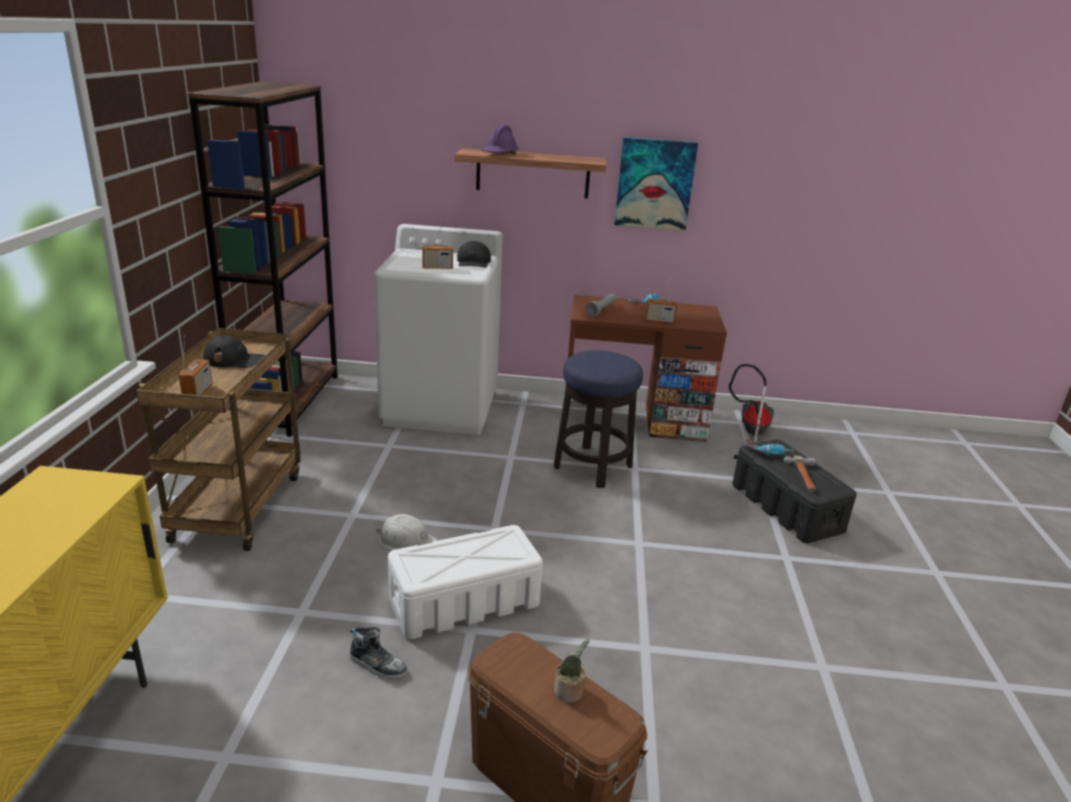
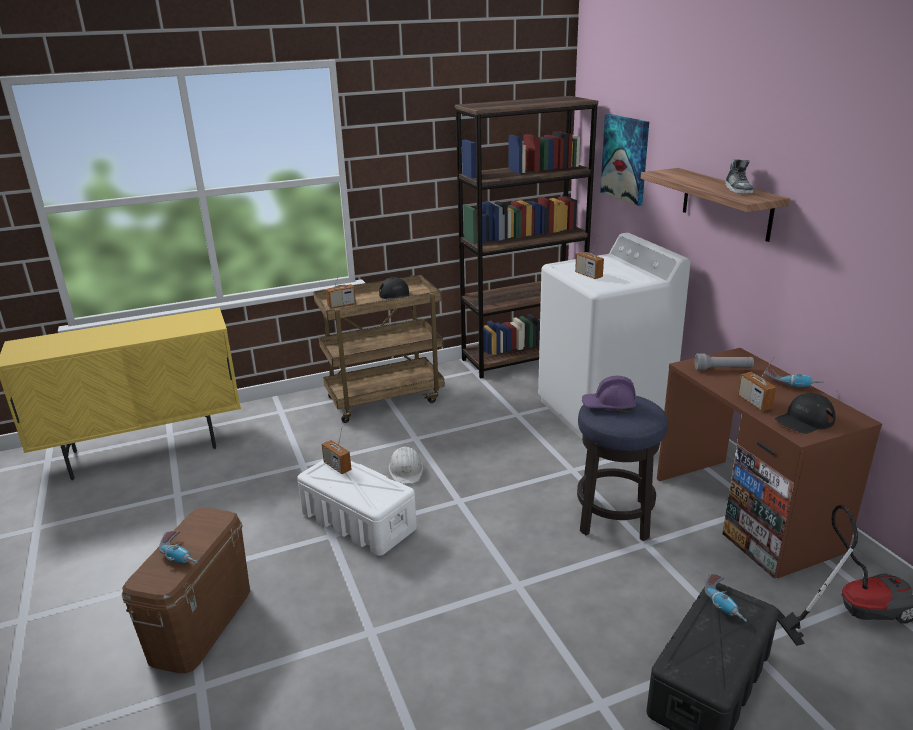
camera: 65 degrees right, 0 degrees up
(378, 665) = (273, 512): shoe -> shoe (738, 189)
(422, 557) = (337, 466): none -> radio
(473, 262) = (629, 280): black cap -> black cap (804, 420)
(499, 154) = (682, 177): purple hard hat -> purple hard hat (609, 405)
(570, 693) = (181, 554): potted plant -> power drill
(654, 184) = (836, 239): picture -> picture (625, 158)
(804, 477) = (701, 648): hammer -> none

